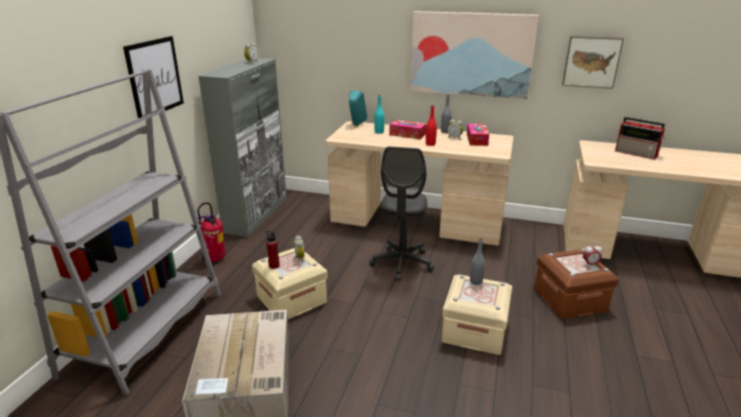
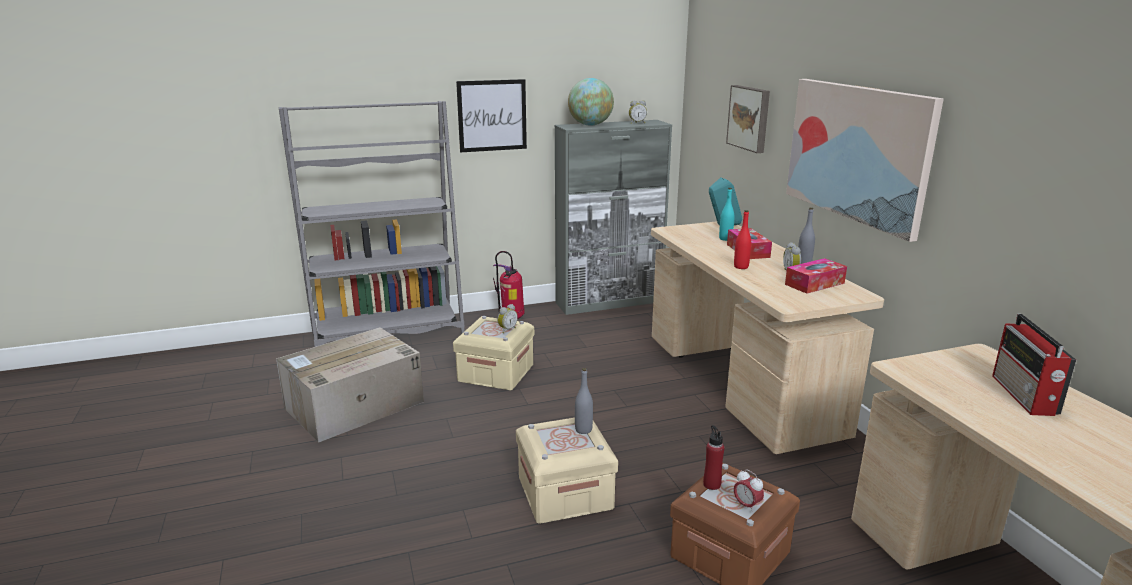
camera: 55 degrees right, 5 degrees down
(227, 70) = (590, 125): none -> globe
(274, 265) = (481, 324): red bottle -> red bottle (712, 484)
(402, 263) = (636, 405): grey office chair -> none
(591, 61) = (1015, 196): picture -> picture (750, 118)

